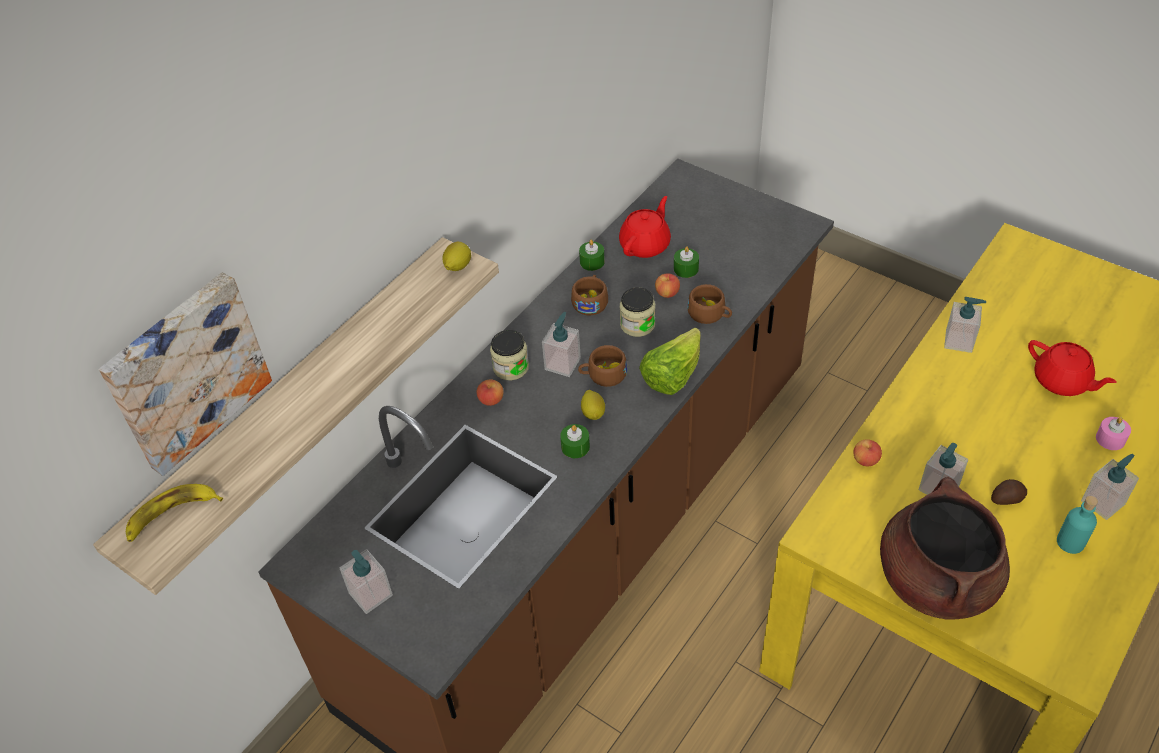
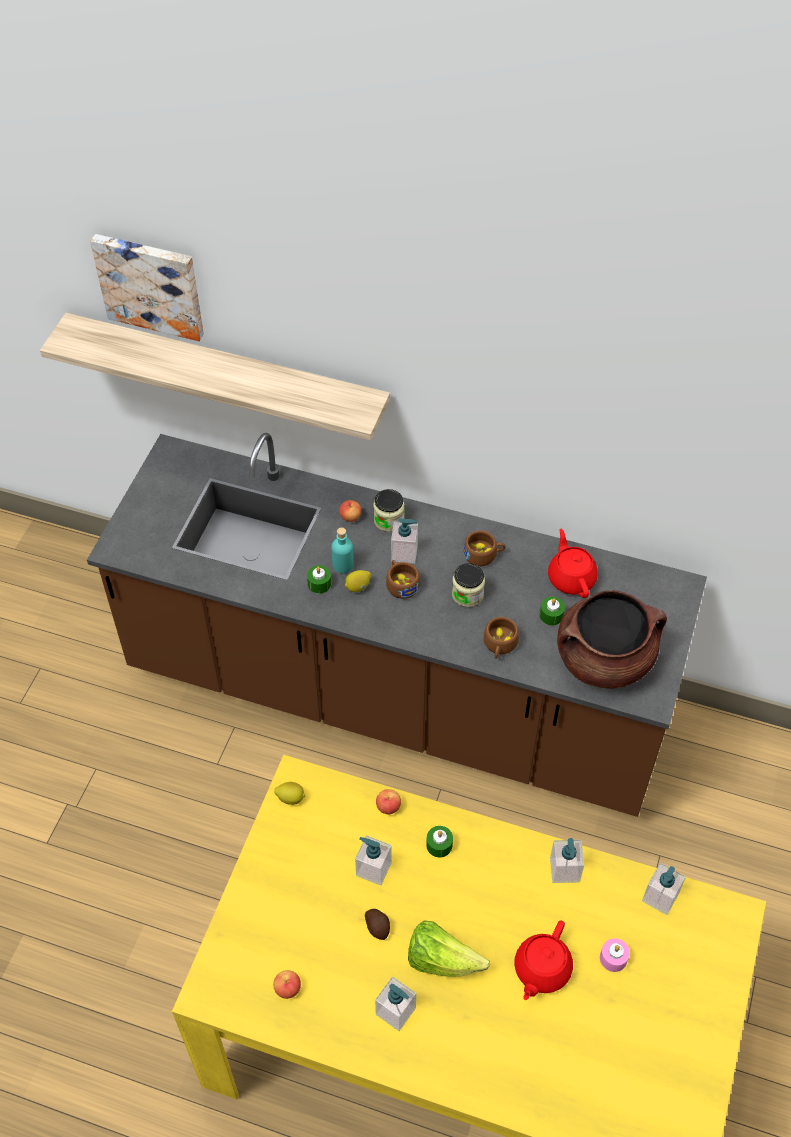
camera: 70 degrees right, 5 degrees up
(172, 515) = (93, 339): banana -> none
(371, 594) = (155, 500): soap dispenser -> soap dispenser (660, 897)
(457, 266) = (358, 411): lemon -> lemon (291, 798)
(592, 262) = (533, 543): green candle -> green candle (439, 845)
(645, 244) = (571, 578): red teapot -> red teapot turned 120 degrees counterclockwise
(667, 293) = (514, 607): apple -> apple (287, 988)
(672, 376) = (416, 632): lettuce -> lettuce (441, 959)
(935, 580) = (274, 875): brown cooking pot -> brown cooking pot (604, 659)
(1070, 542) = (342, 983): turquoise bottle -> turquoise bottle (343, 565)
(1110, 439) = (478, 1017): pink candle -> pink candle (613, 958)

